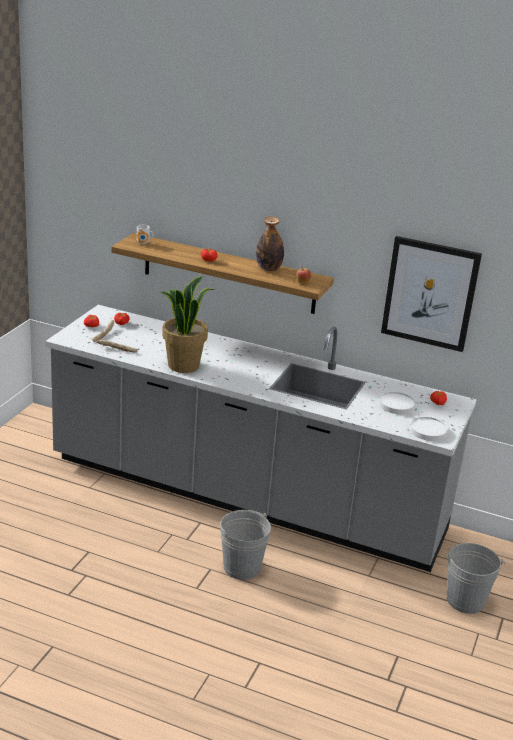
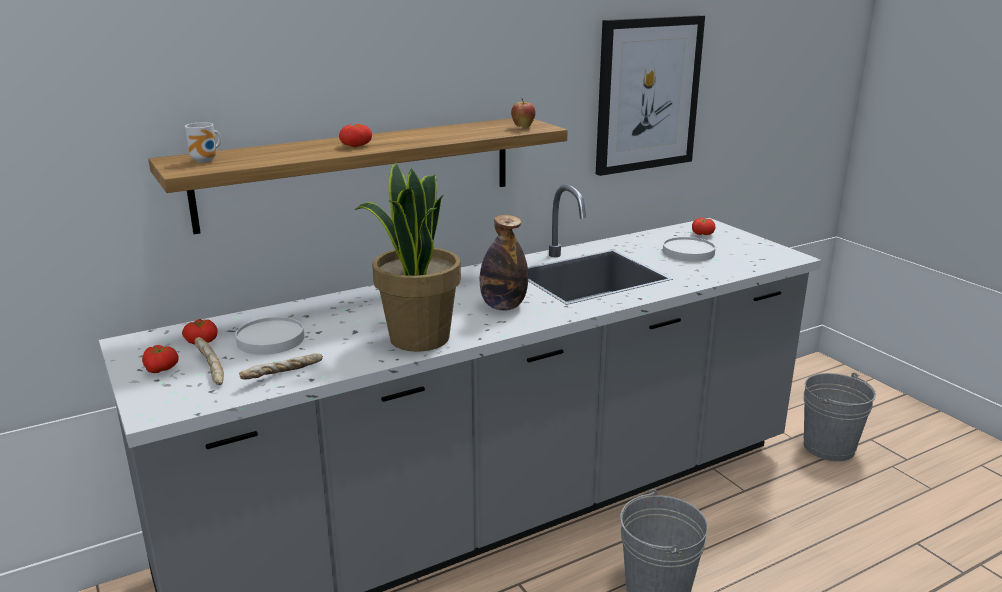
camera: 50 degrees left, 5 degrees down
(268, 269) = (446, 130): bottle -> bottle (503, 306)
(428, 431) = (766, 256): white plate -> white plate (271, 339)

